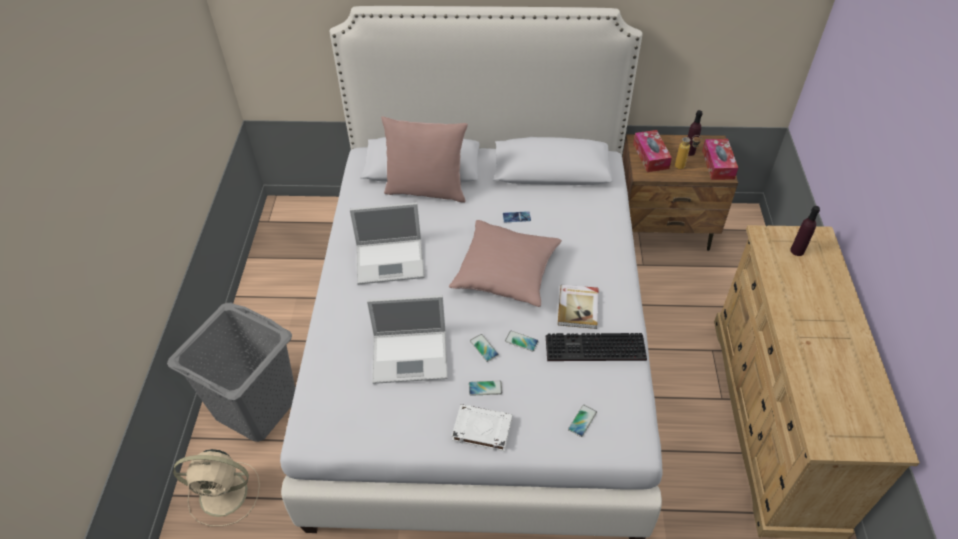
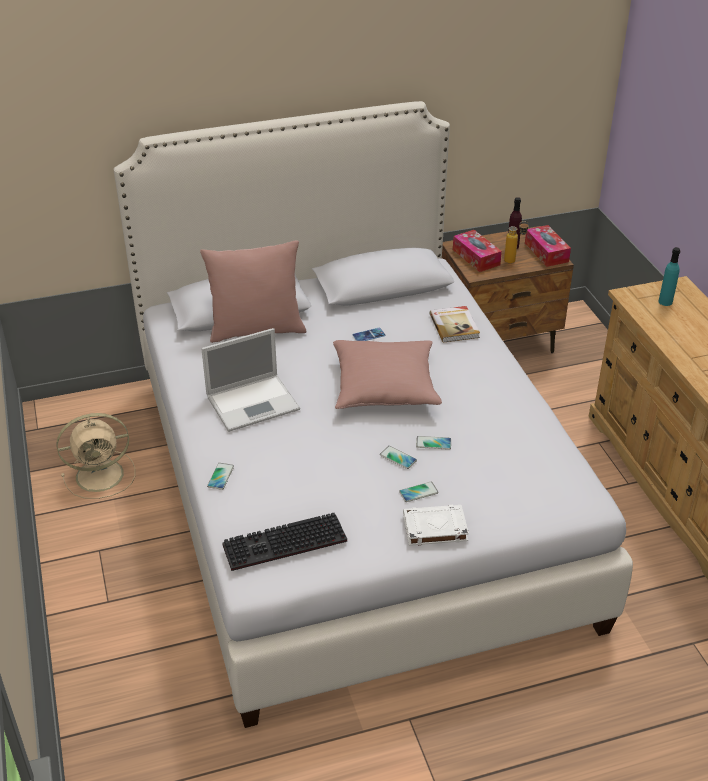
camera: 20 degrees left, 10 degrees down
(225, 494) = (127, 718): beige fan -> beige fan (102, 475)
(255, 407) = (119, 621): grey laundry basket -> none
(411, 356) = (326, 482): laptop -> none
(579, 307) = (476, 401): book -> book (455, 326)
(582, 421) = (531, 496): phone -> phone (220, 476)
(593, 350) = (510, 434): keyboard -> keyboard (283, 546)
(797, 251) = (665, 302): purple bottle -> turquoise bottle

